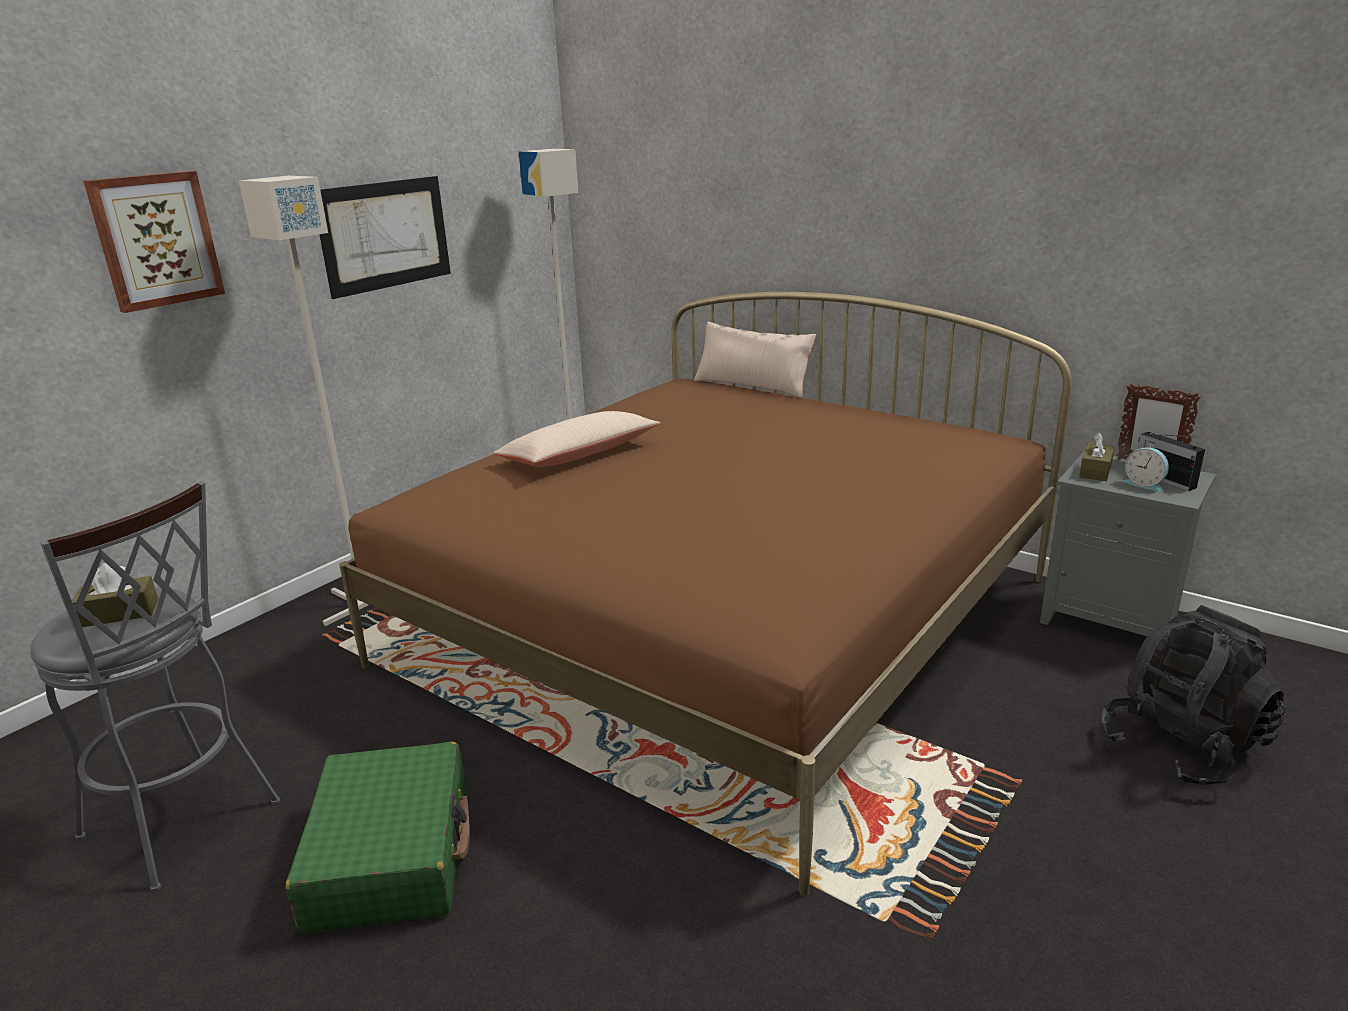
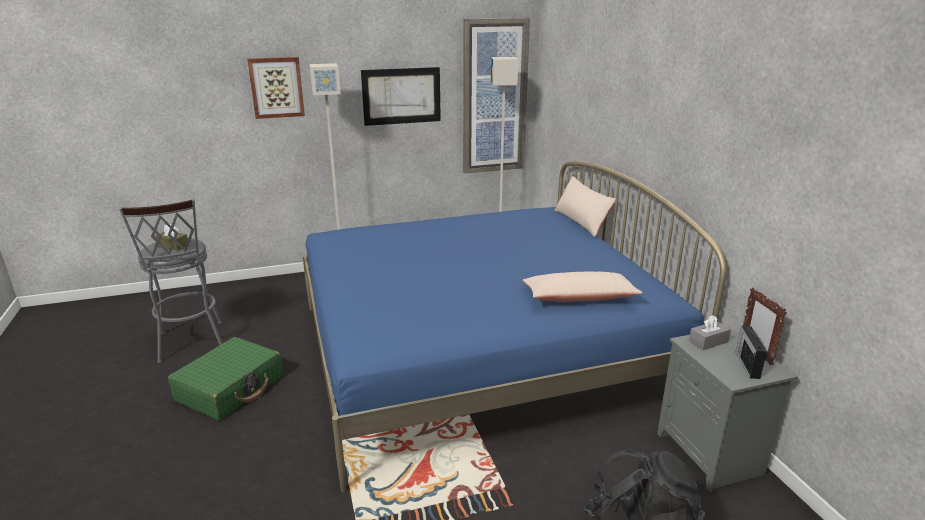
camera: 35 degrees right, 0 degrees up
(519, 223) = (494, 97): none -> picture
(579, 455) = (425, 234): beige pillow -> beige pillow (579, 298)
(721, 621) = (478, 353): brown bed -> blue bed
(1095, 471) = (708, 342): brown tissue box -> grey tissue box
(1145, 484) = (726, 362): alarm clock -> none

